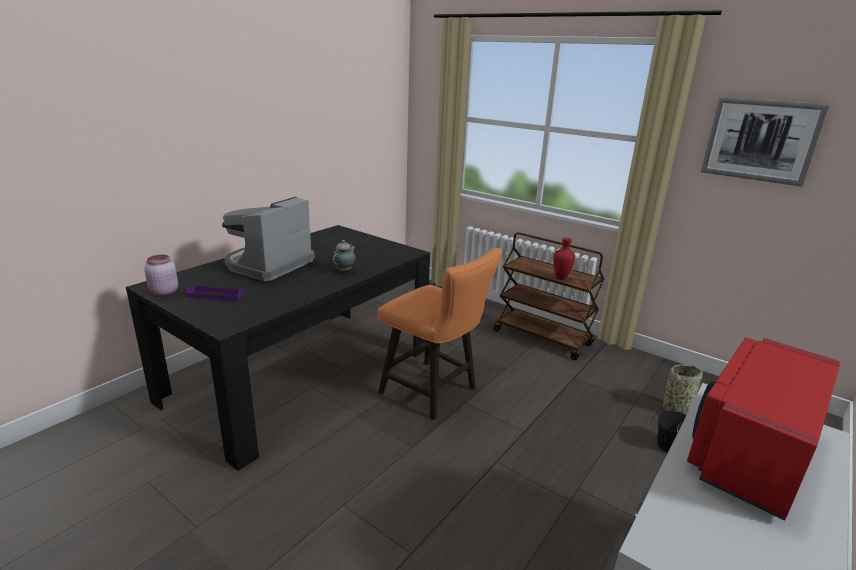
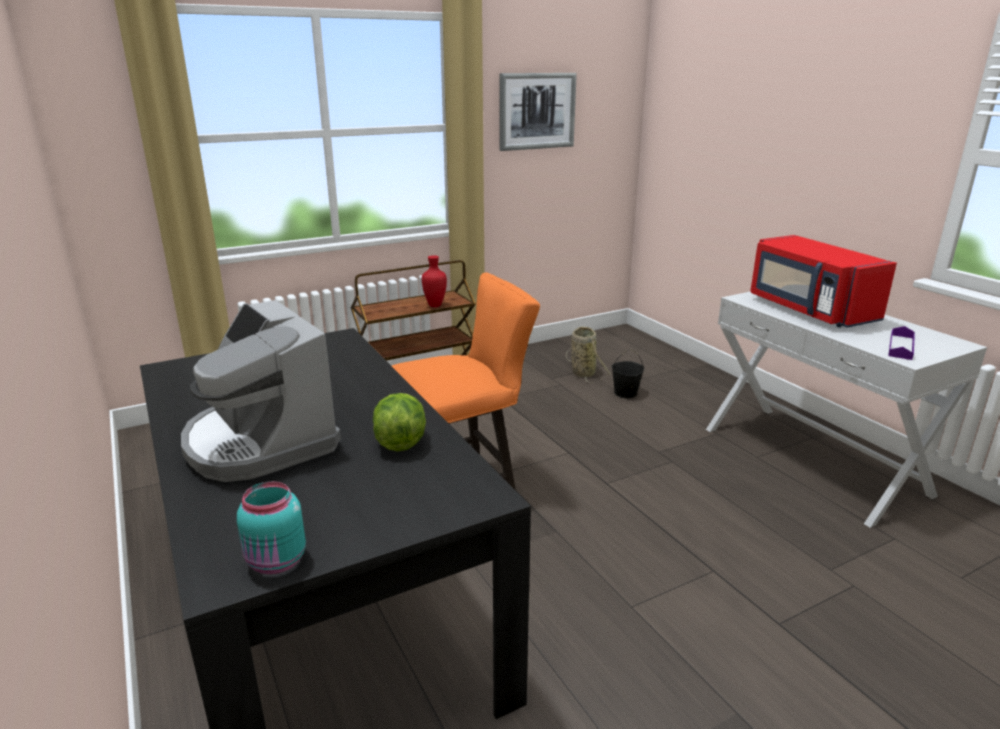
camera: 65 degrees left, 0 degrees up
(163, 292) = (277, 562): pink jar -> turquoise jar
(215, 295) = (350, 501): purple tray -> purple tray (901, 346)
(283, 293) = (400, 441): none -> lettuce
(345, 270) = (358, 386): teapot -> none

